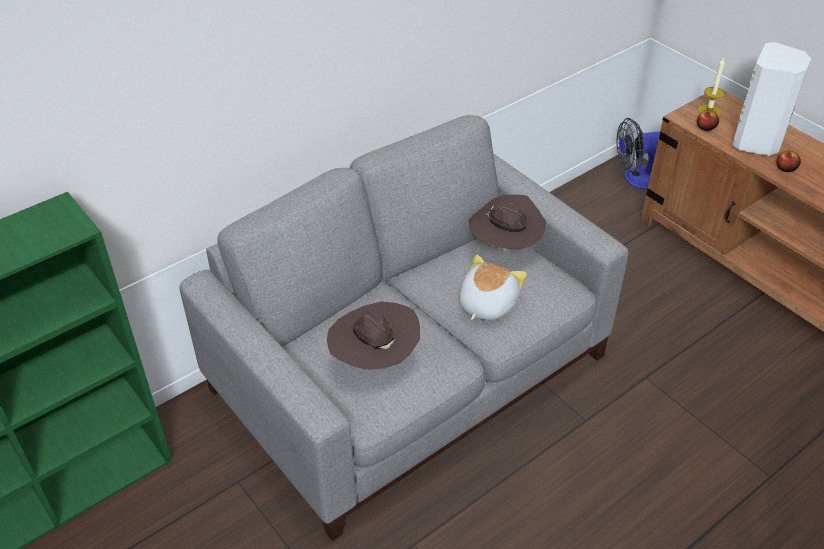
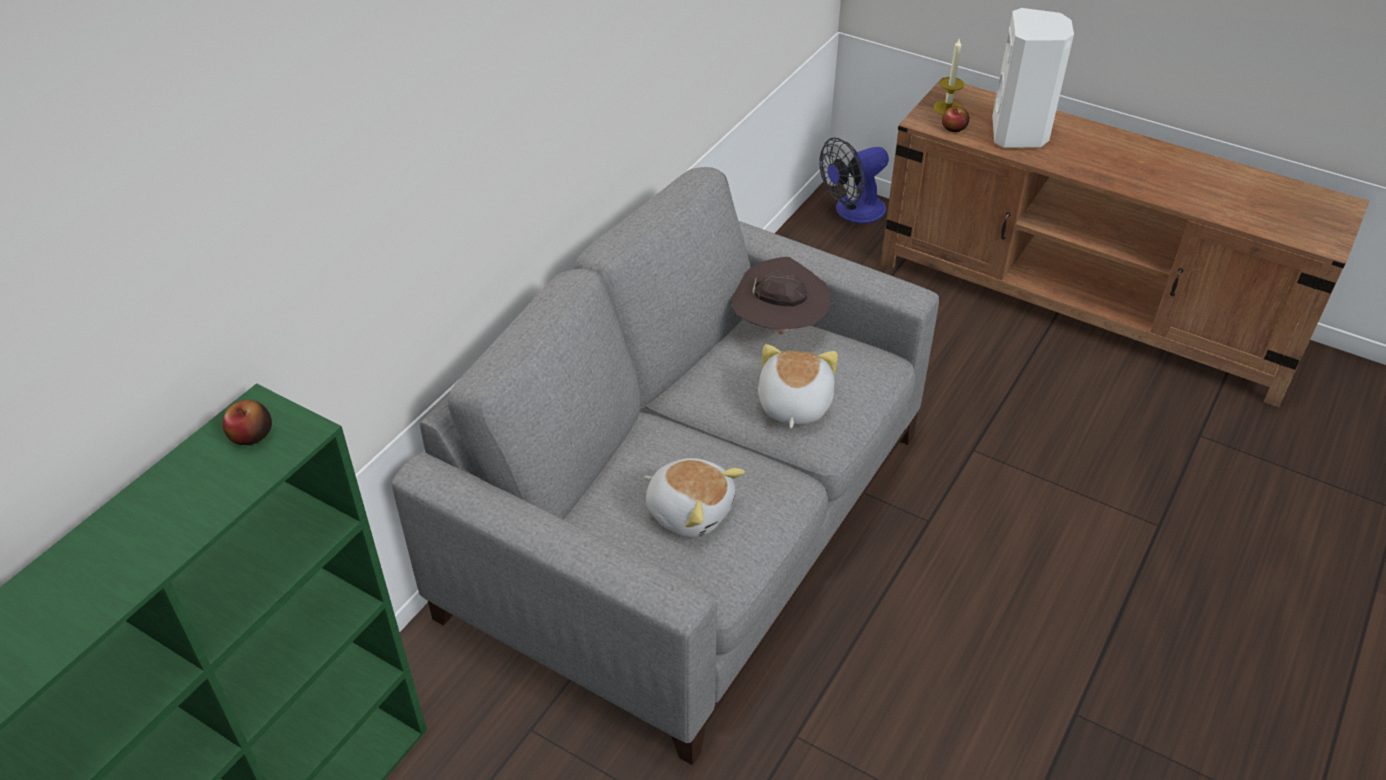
camera: 20 degrees left, 0 degrees up
(374, 359) = (690, 510): brown hat -> plush toy
(786, 168) = (1065, 158): apple -> apple (251, 435)

